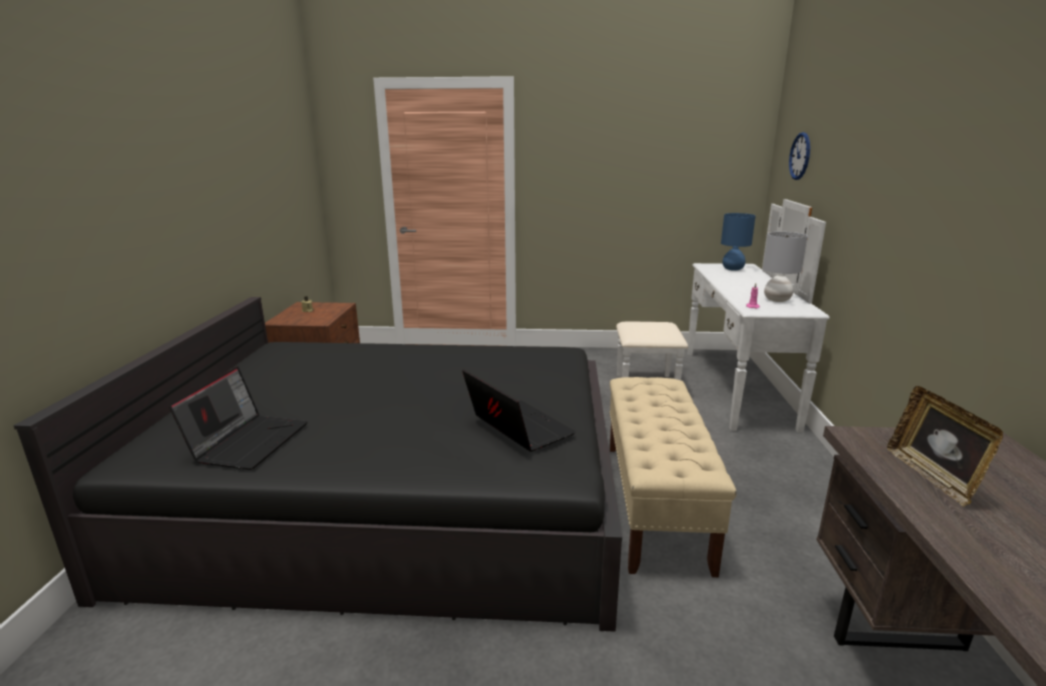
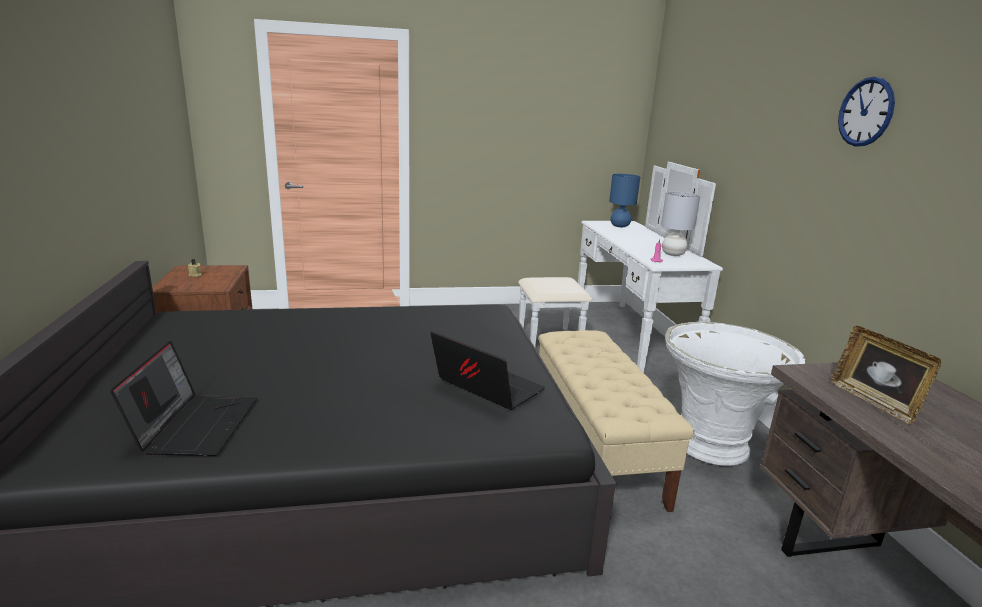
camera: 15 degrees left, 0 degrees up
(791, 511) = (712, 444): none -> white planter
(800, 156) = (682, 123): wall clock -> wall clock (866, 112)

